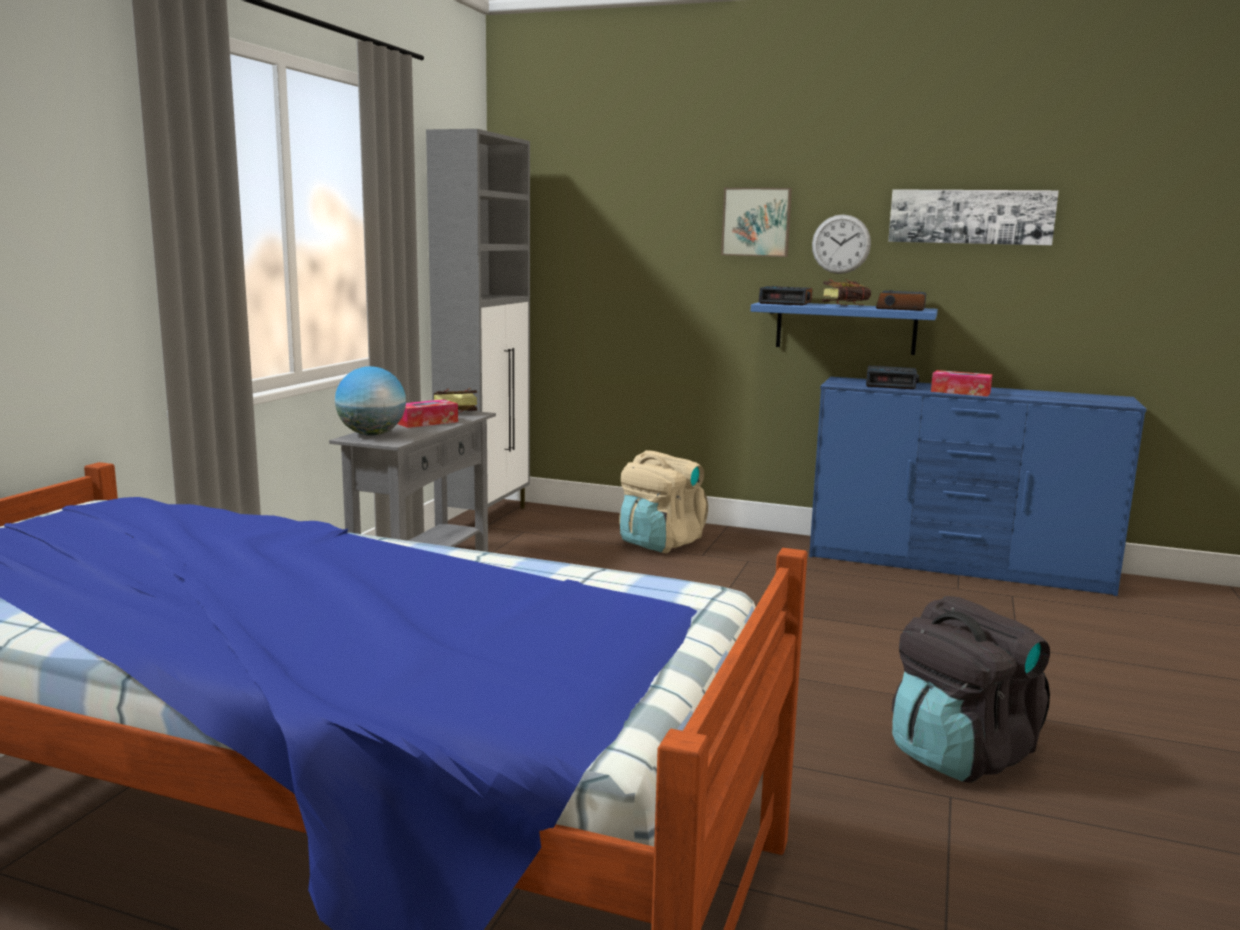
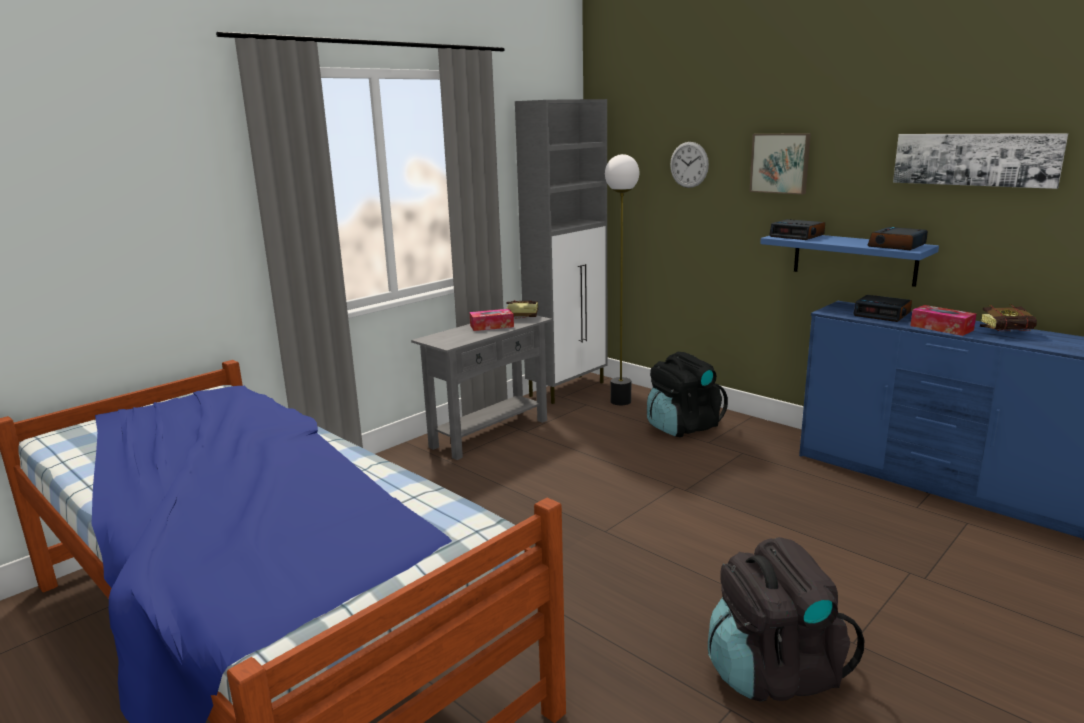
camera: 25 degrees right, 5 degrees up
(372, 434) = (443, 336): globe -> none
(563, 524) = (620, 401): none -> floor lamp
(660, 543) = (682, 427): beige backpack -> black backpack
(841, 244) = (852, 183): wall clock -> wall clock (689, 164)
(849, 306) = (850, 241): book -> book (1010, 333)

